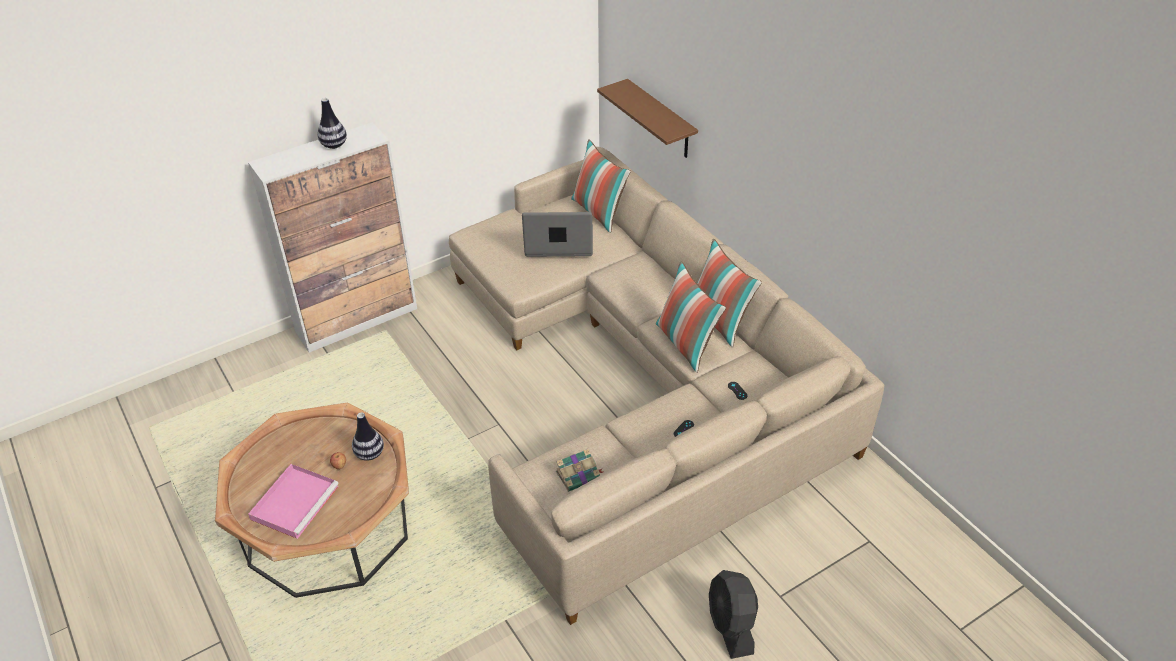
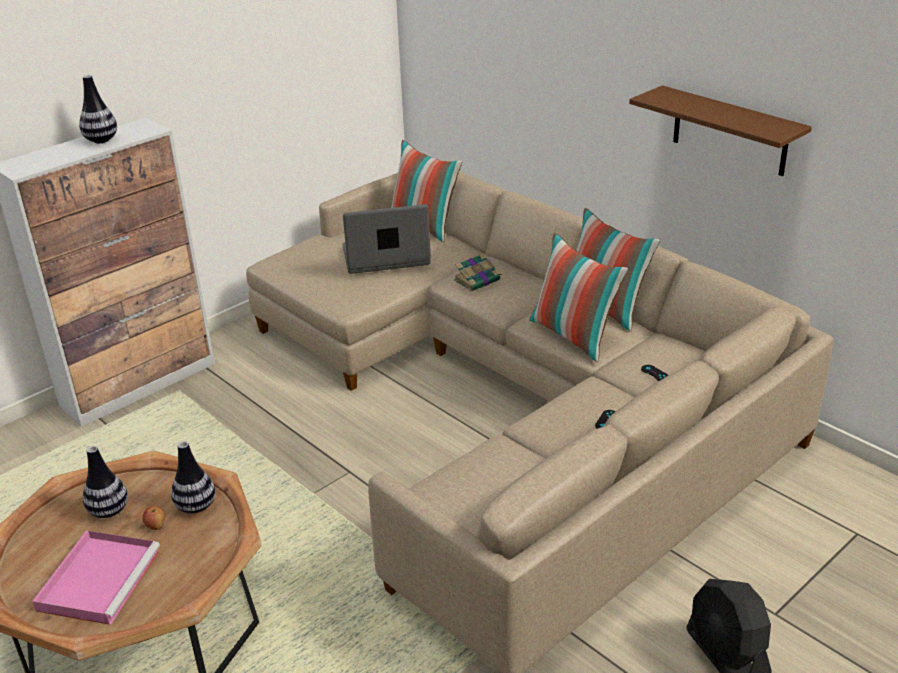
camera: 10 degrees left, 10 degrees down
(309, 448) = (109, 511): none -> vase
(579, 475) = (489, 489): book -> book (478, 280)
(661, 120) = (489, 101): brown shelf -> brown shelf (730, 131)

